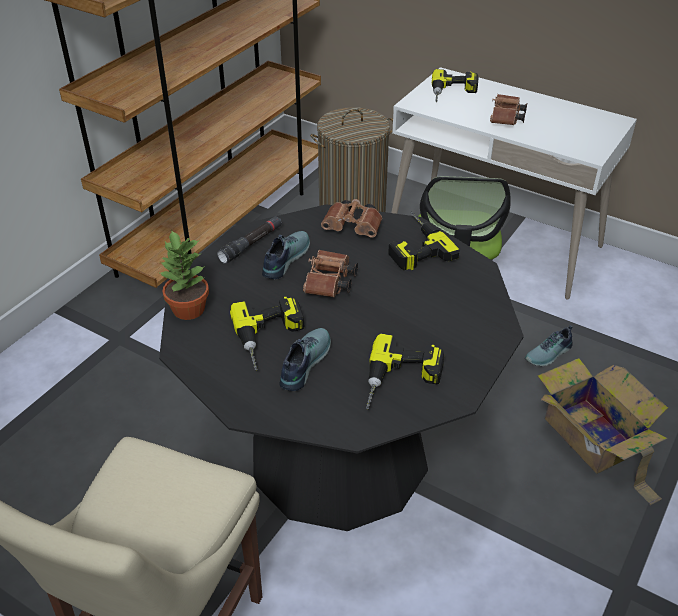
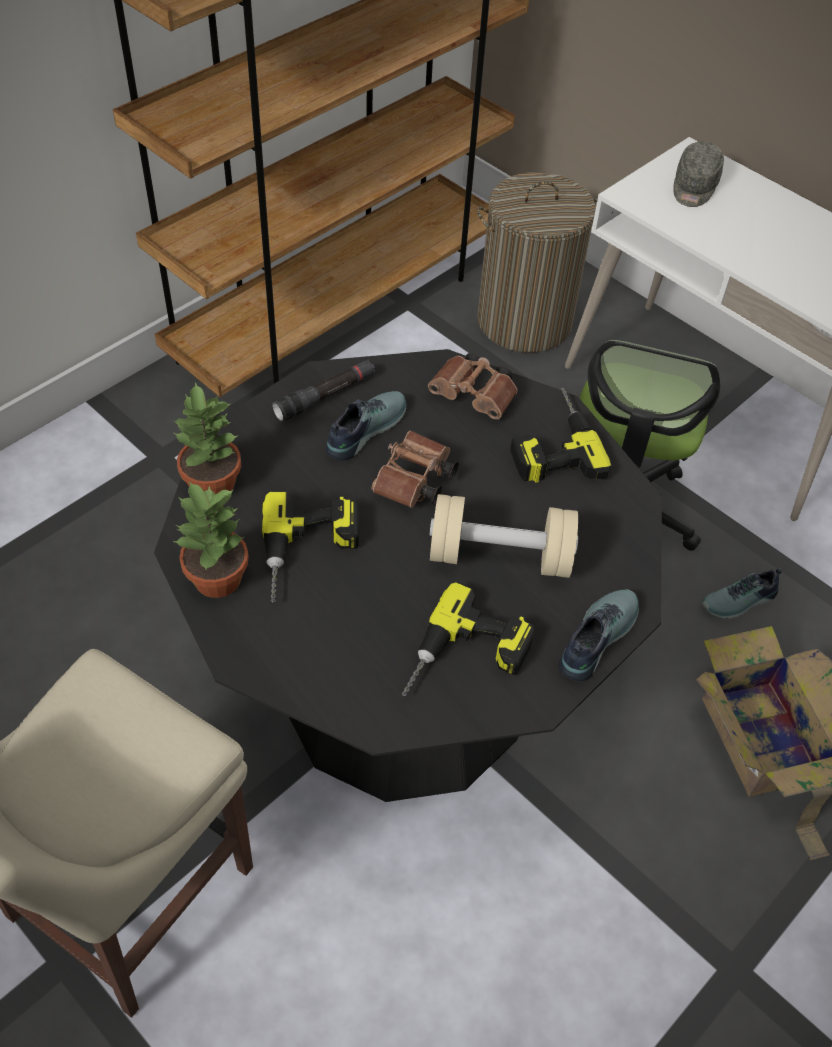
camera: 10 degrees right, 10 degrees up
(211, 366) = (218, 580): none -> potted plant
(303, 363) = (340, 602): shoe -> shoe (594, 637)
(403, 316) = (500, 556): none -> beige dumbbell
(453, 93) = (694, 187): power drill -> grey cap
(506, 119) = (759, 247): brown binoculars -> none

